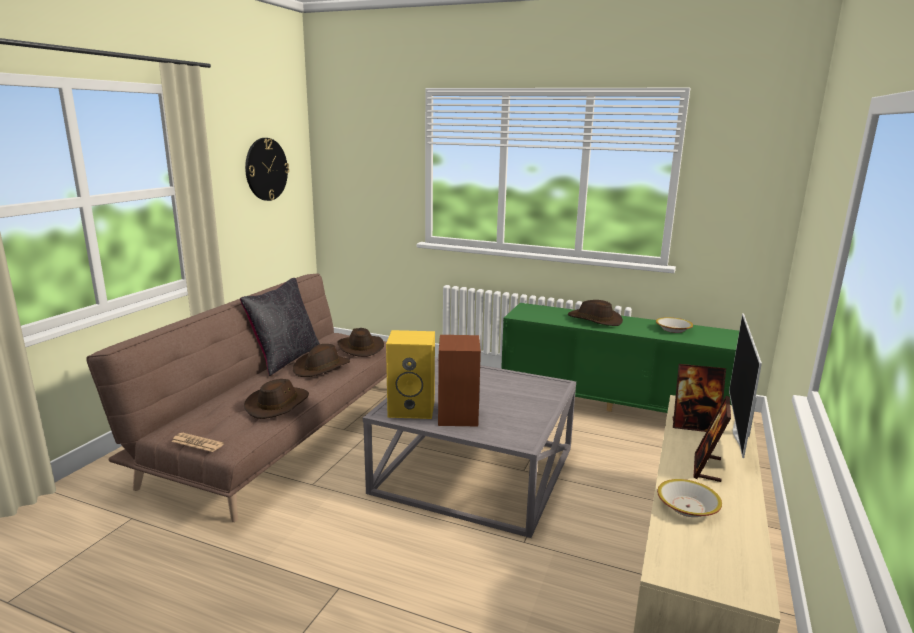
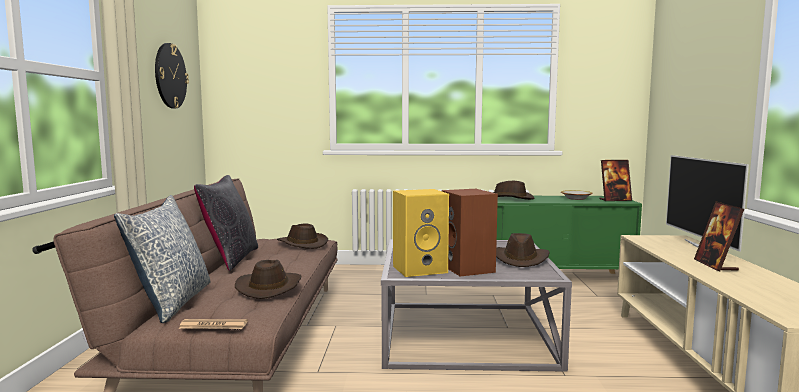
camera: 20 degrees left, 10 degrees down
(195, 408) = (172, 302): none -> pillow
(321, 367) = (280, 259): brown hat -> brown hat (520, 259)
(687, 507) = (742, 285): bowl -> none
(694, 426) = (667, 247): picture frame -> picture frame (615, 200)

